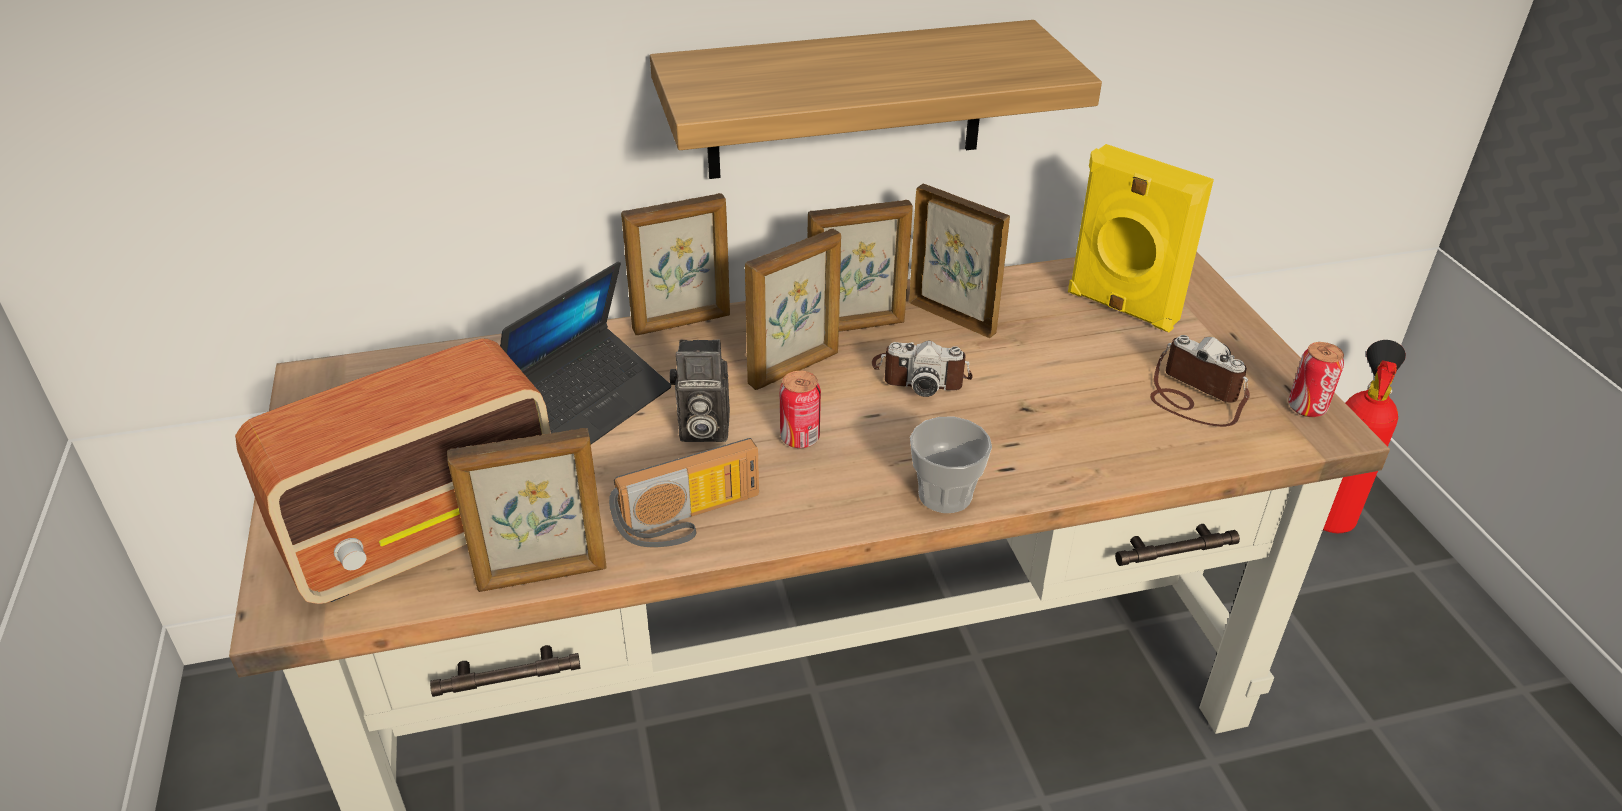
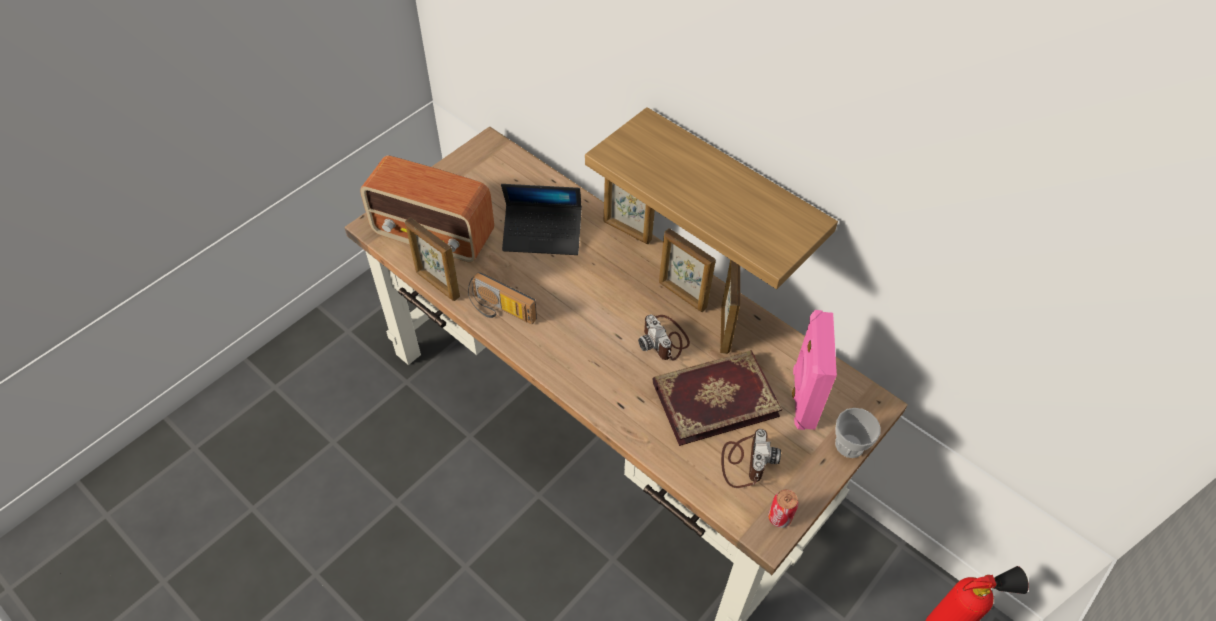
camera: 55 degrees right, 15 degrees up
(701, 429) = (558, 282): camera -> none
(795, 369) = (628, 290): picture frame -> none
(800, 438) = (580, 318): can -> none
(945, 495) = (583, 390): cup -> cup (849, 445)
(1063, 376) = (714, 397): none -> book
(1121, 308) = (802, 398): yellow speaker -> pink speaker

